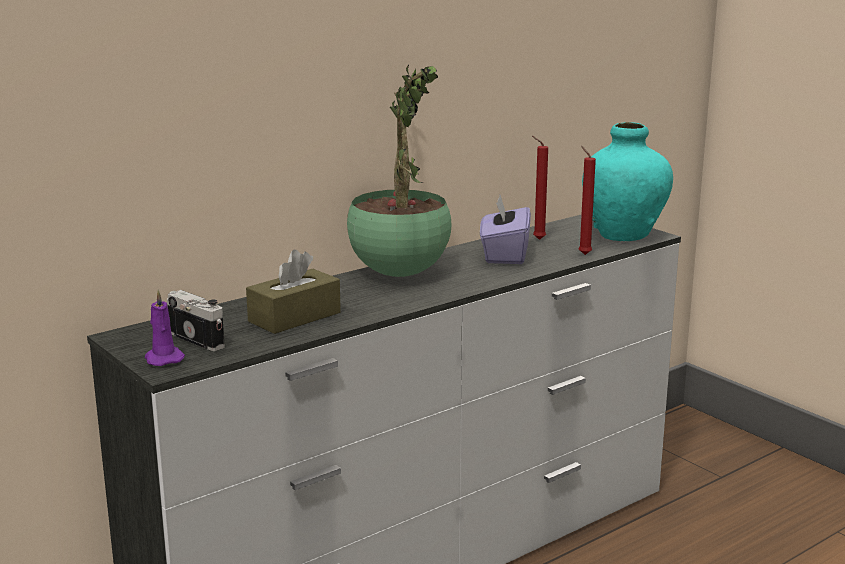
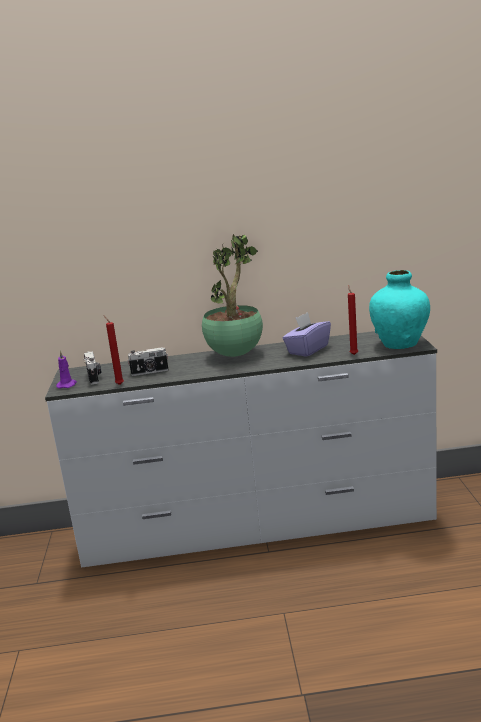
camera: 35 degrees right, 0 degrees up
(294, 317) = (150, 372): brown tissue box -> camera
(537, 239) = (342, 342): red candle -> red candle (119, 384)

